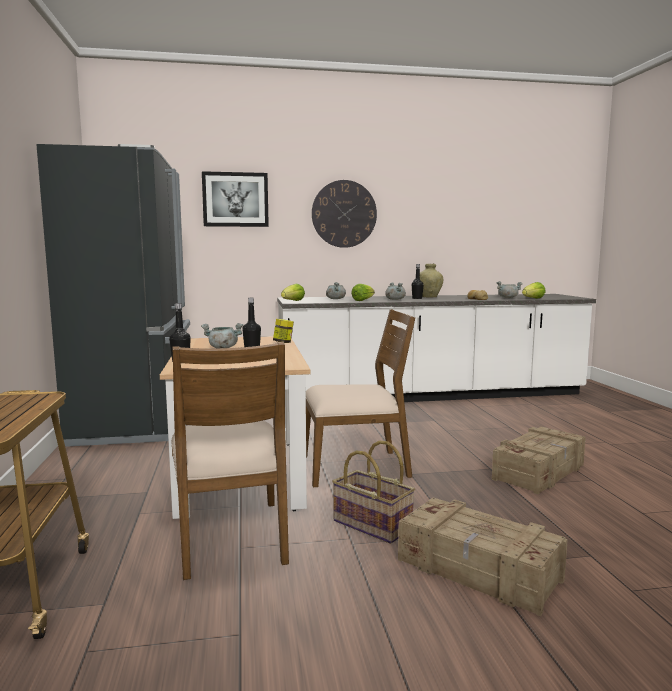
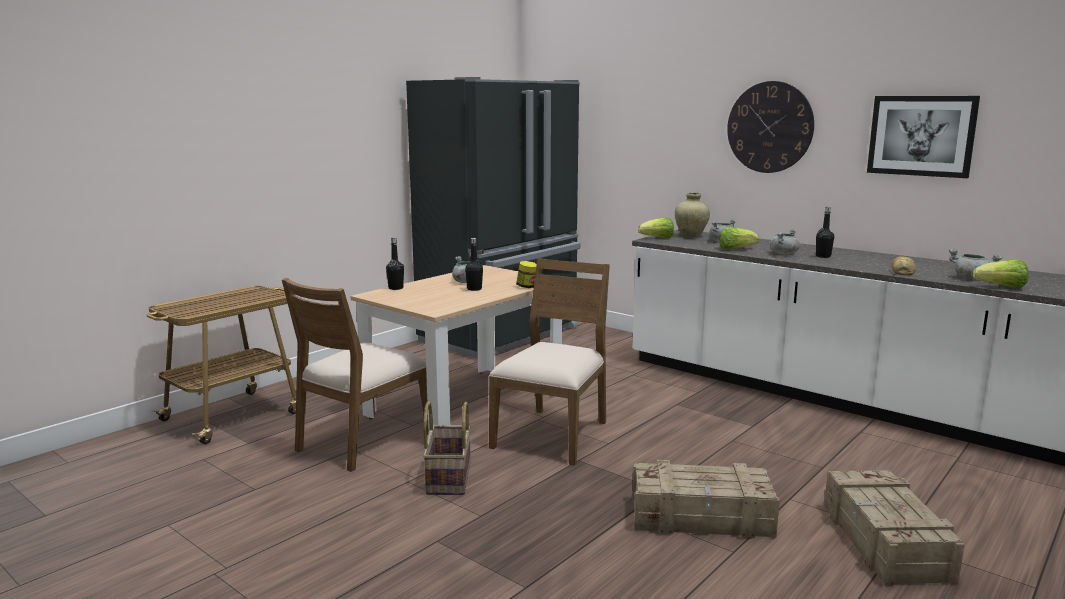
camera: 50 degrees right, 5 degrees up
(235, 199) = (646, 109): picture -> picture (921, 136)
(355, 467) = (553, 434): brown chair -> brown chair turned 105 degrees counterclockwise
(429, 297) = (857, 256): beige vase -> beige vase (690, 236)
(479, 571) = (427, 541): crate -> crate (884, 543)

